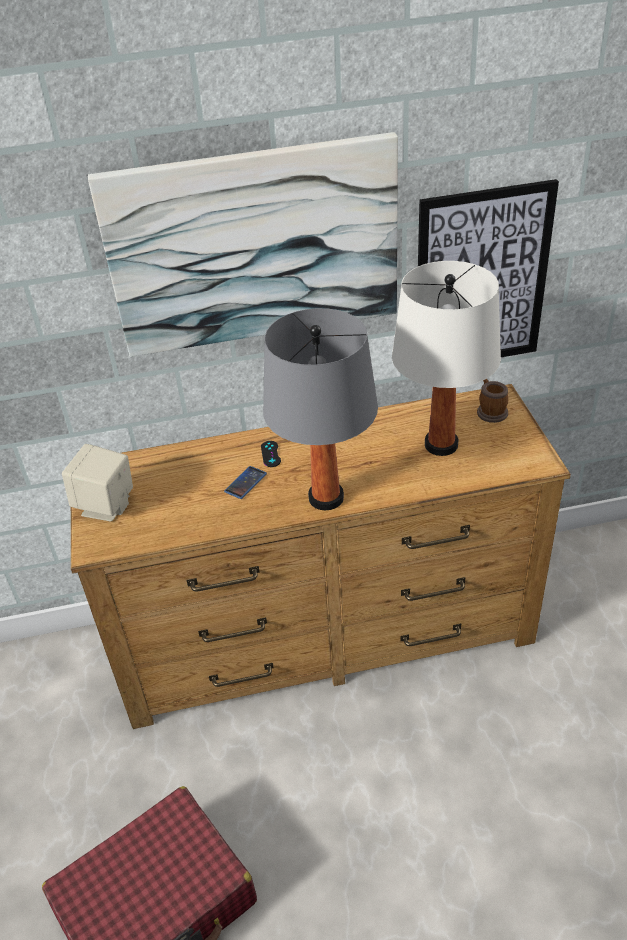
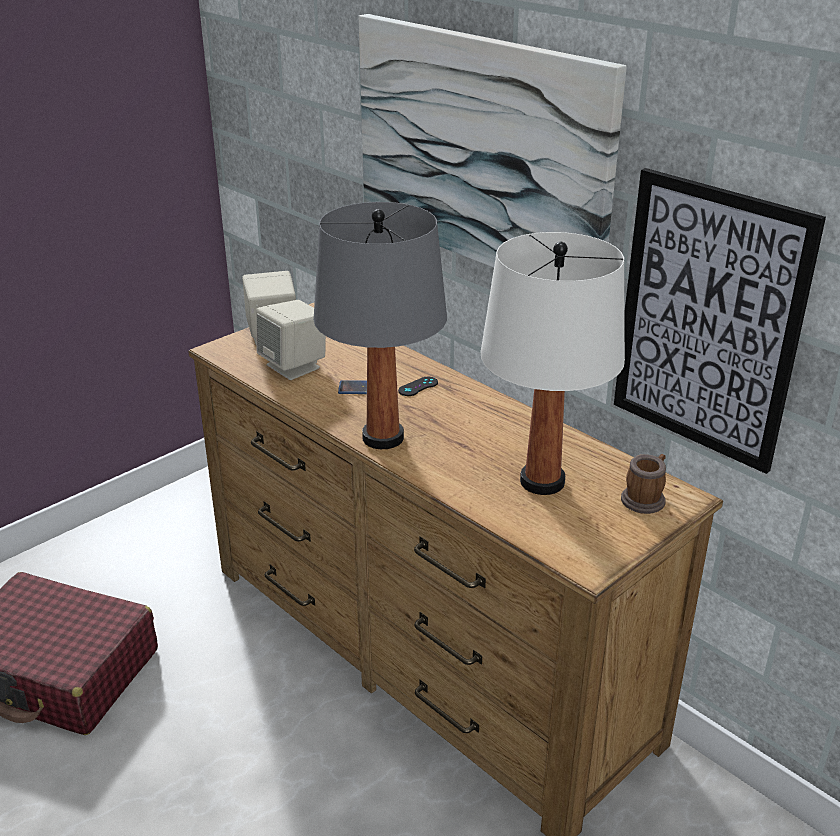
camera: 55 degrees right, 10 degrees down
(172, 510) = (294, 366): none -> beige speaker

